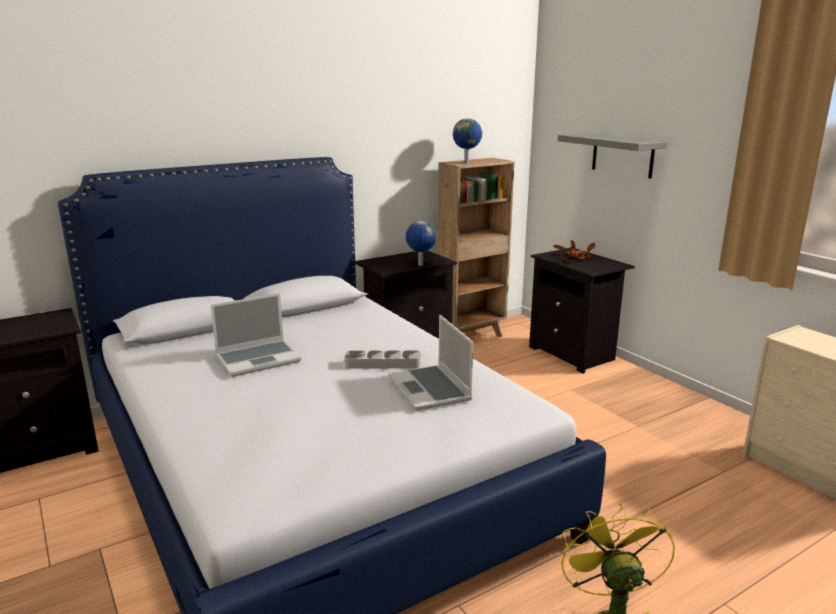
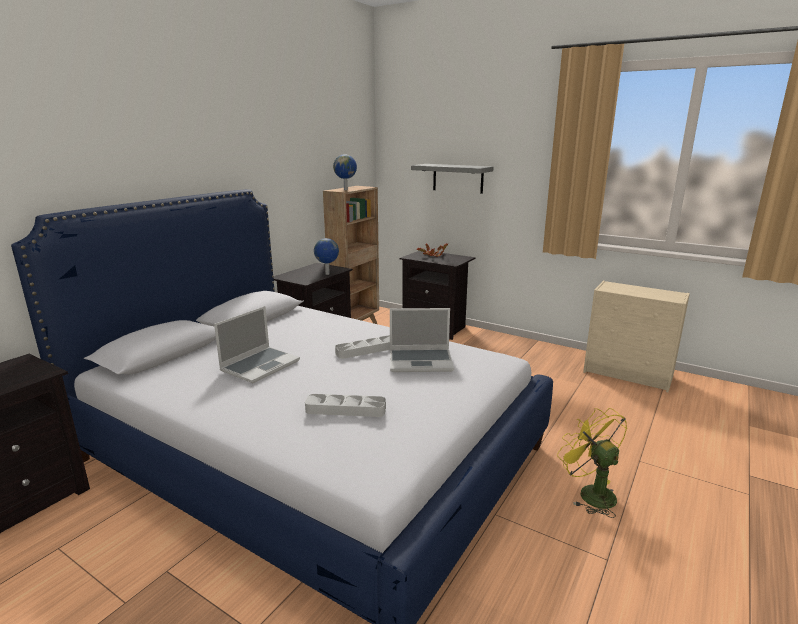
camera: 25 degrees left, 0 degrees up
(287, 426) = (345, 409): none -> grey tray
(431, 389) = (421, 361): laptop -> laptop turned 45 degrees counterclockwise

